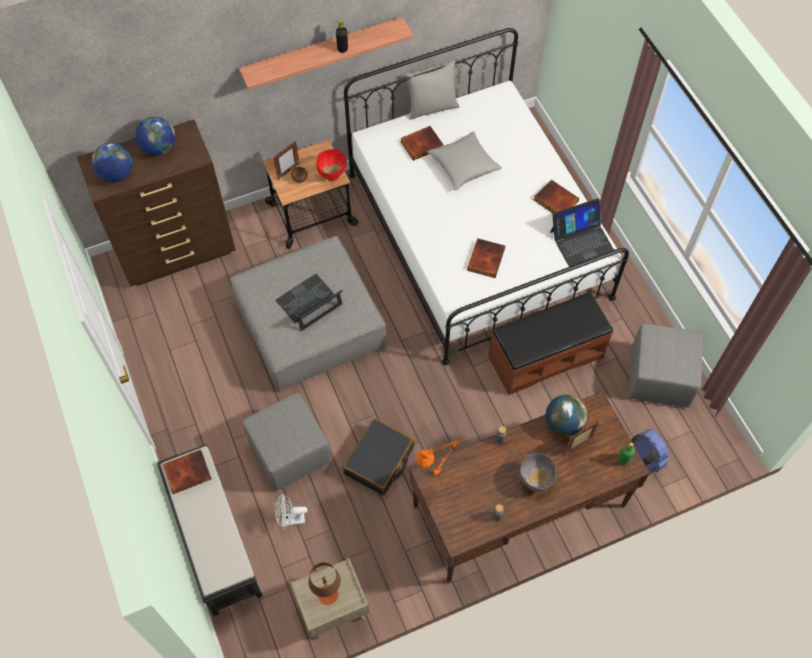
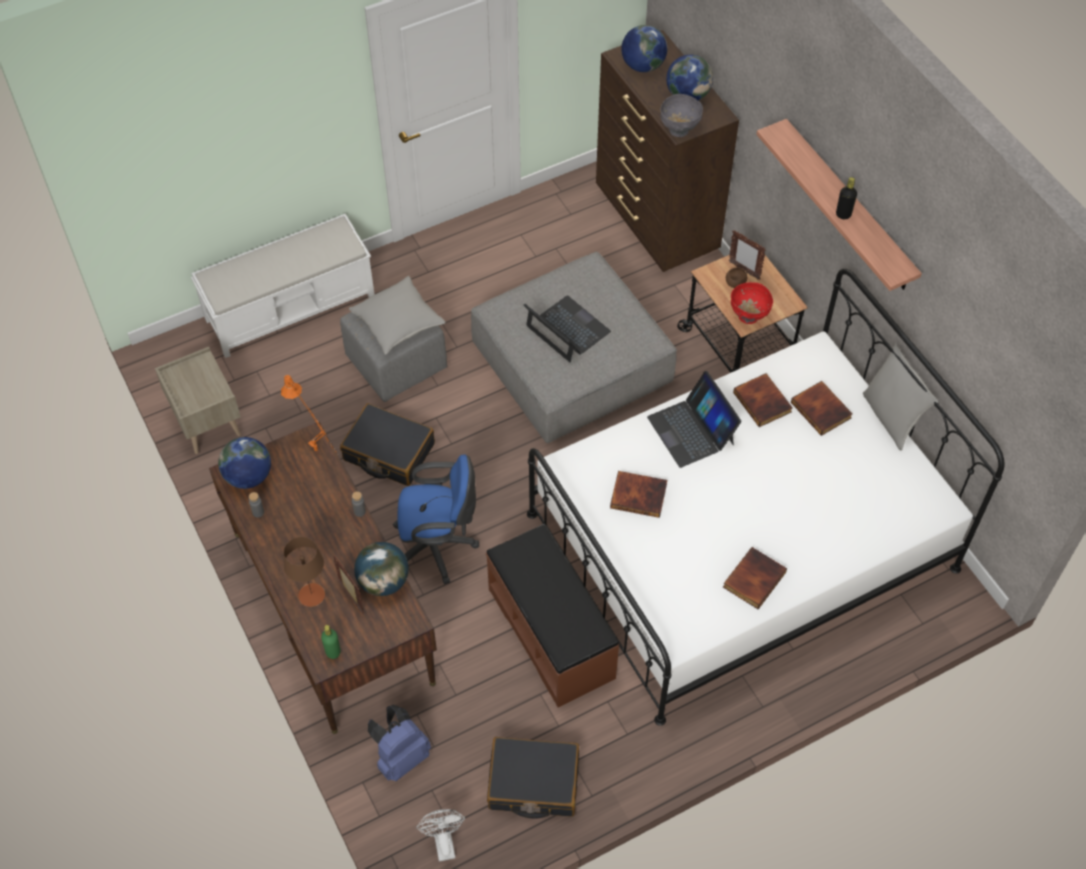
camera: 85 degrees right, 5 degrees down
(187, 471) = (333, 240): book -> book (763, 402)
(214, 538) = (291, 307): black bench -> white bench
(290, 520) = (312, 373): white fan -> white fan (443, 842)
(328, 594) = (195, 383): brown table lamp -> brown table lamp (311, 595)
(462, 524) = (248, 476): none -> globe
(463, 166) = (793, 462): grey pillow -> grey pillow (398, 323)
(470, 428) = (438, 547): none -> blue office chair
(535, 480) = (304, 551): grey bowl -> grey bowl (679, 130)
(581, 241) = (687, 614): laptop -> laptop (691, 430)
(659, 376) = (533, 783): grey ottoman -> black suitcase

